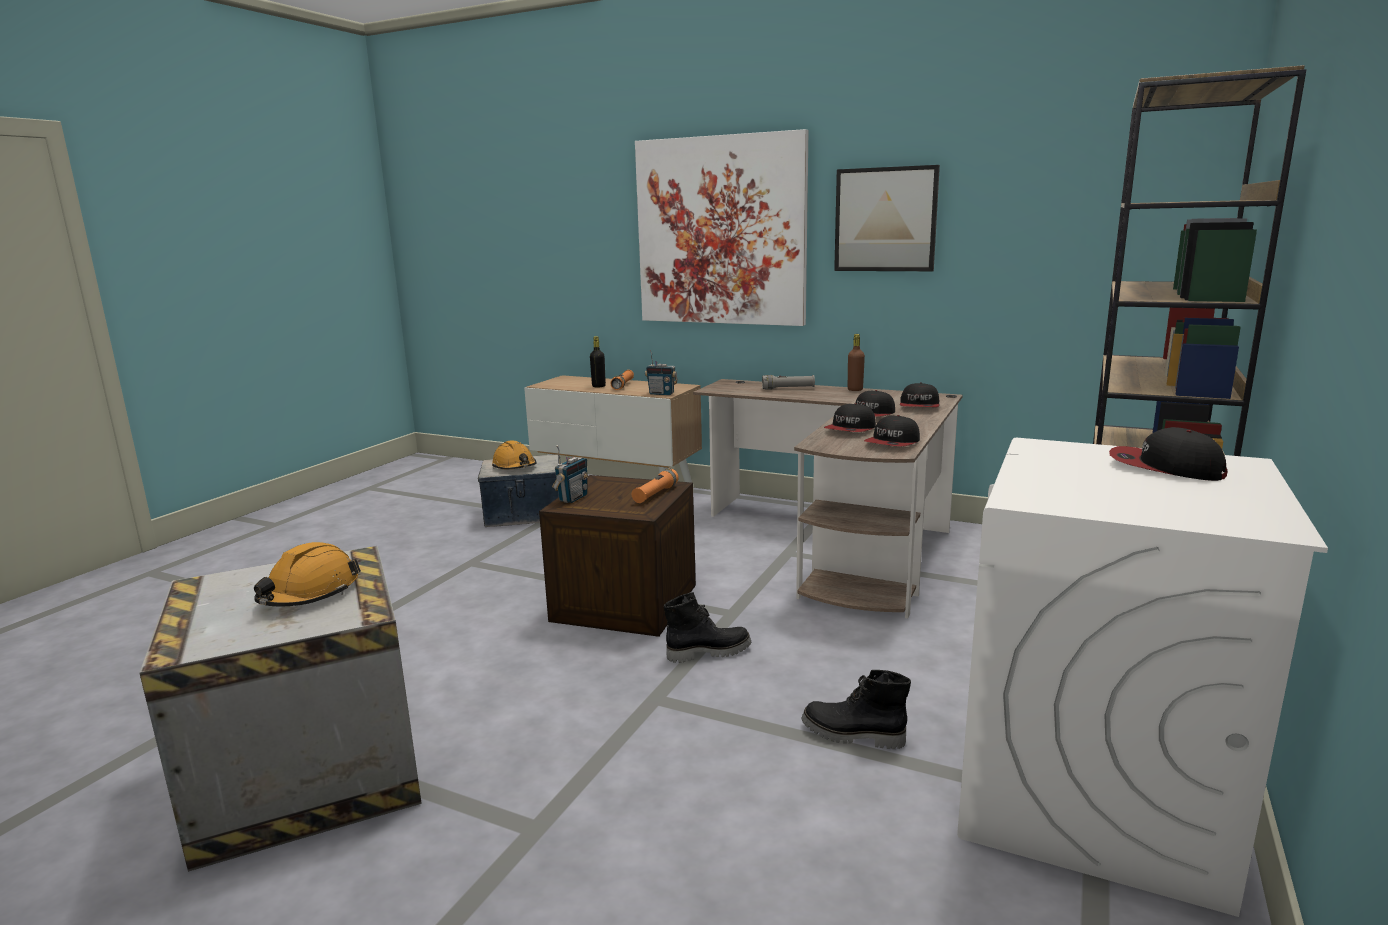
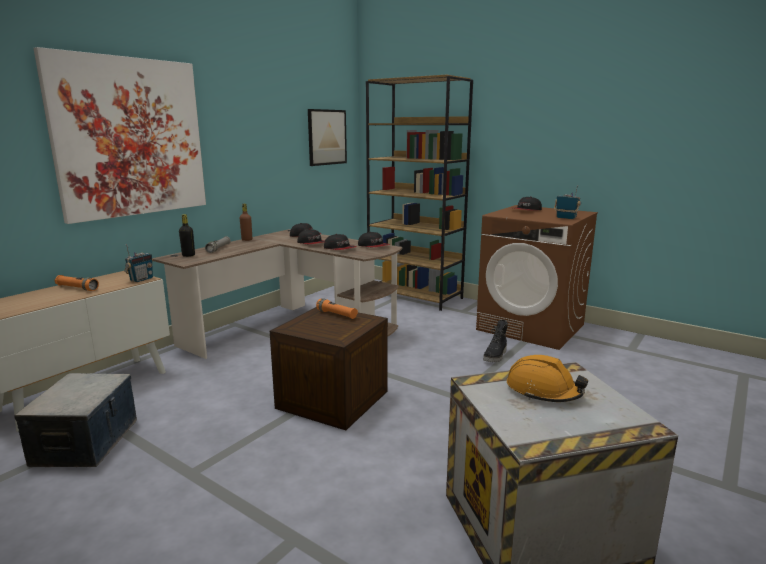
camera: 80 degrees left, 0 degrees up
(514, 466) = (80, 394): orange hard hat -> none
(572, 498) = (324, 336): radio -> radio (566, 218)
(598, 386) = (60, 295): black bottle -> black bottle (188, 255)
(708, 652) = (412, 379): black boot -> none
(885, 219) = (239, 129): picture -> picture (327, 137)
(1092, 794) = (531, 327): white washing machine -> brown washing machine

